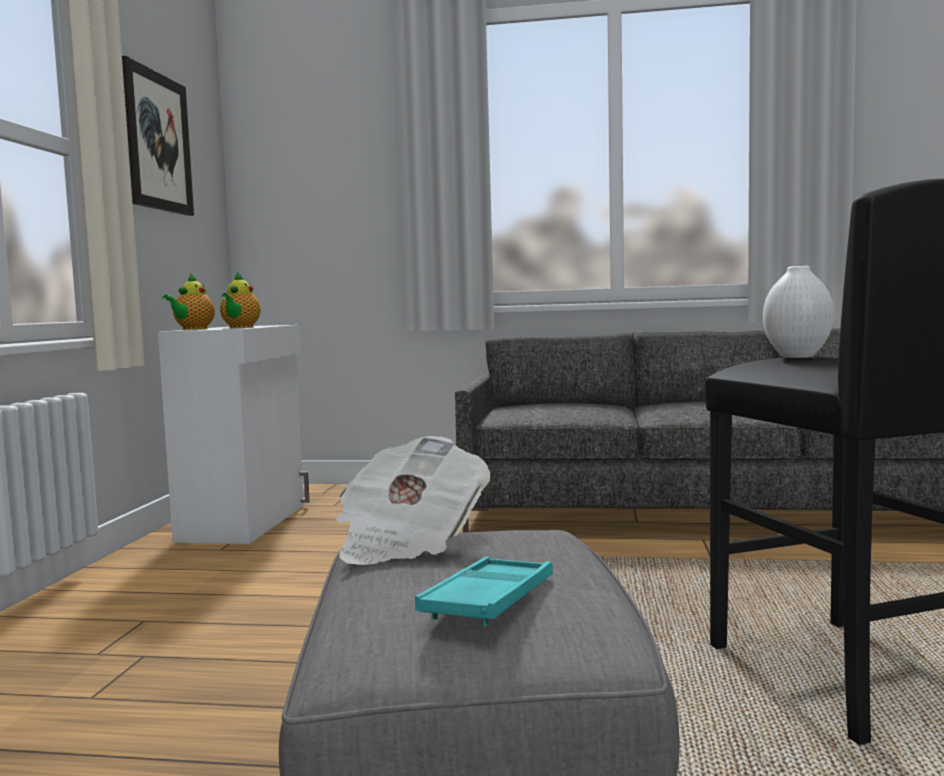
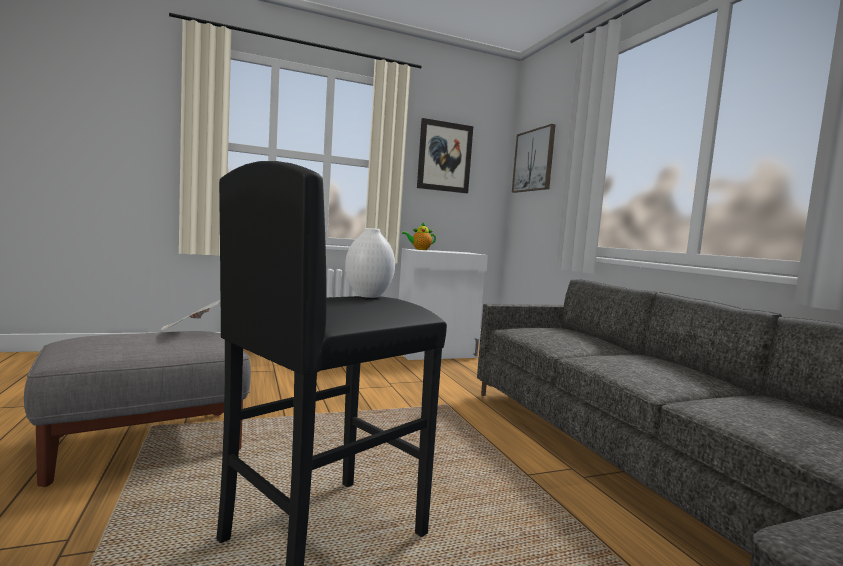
camera: 60 degrees right, 0 degrees up
(240, 327) = (433, 251): teapot -> none
(293, 162) = (534, 160): none -> picture
(489, 600) = (106, 343): turquoise tray -> none

